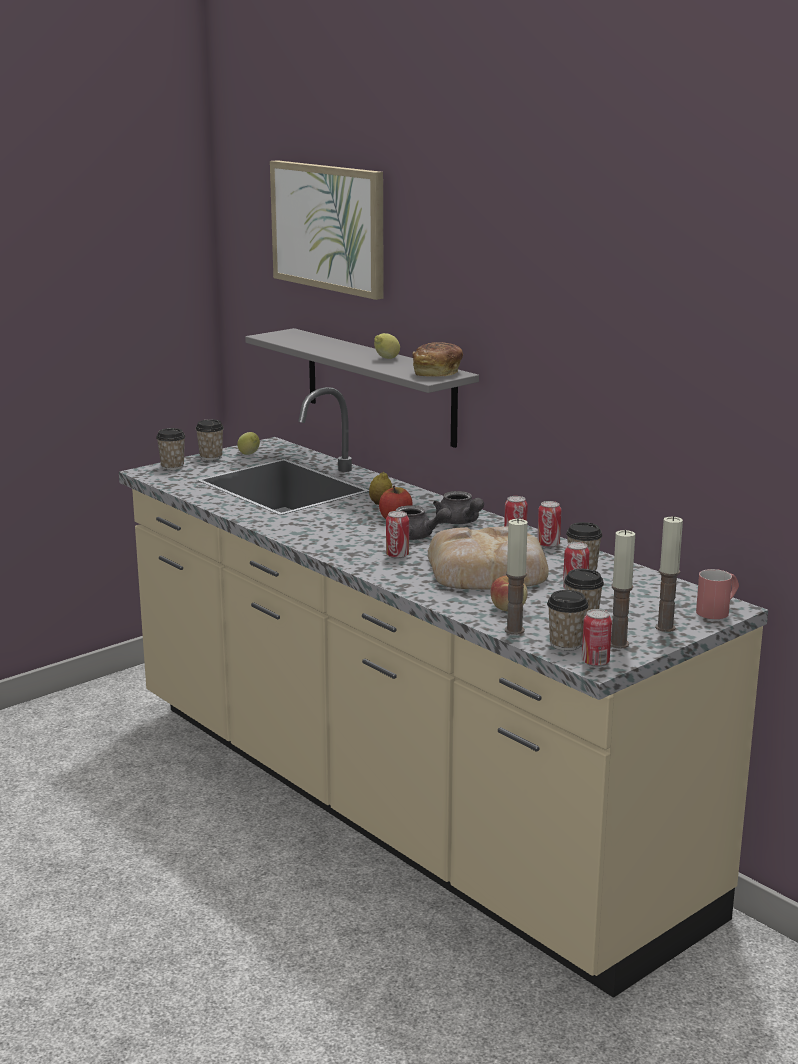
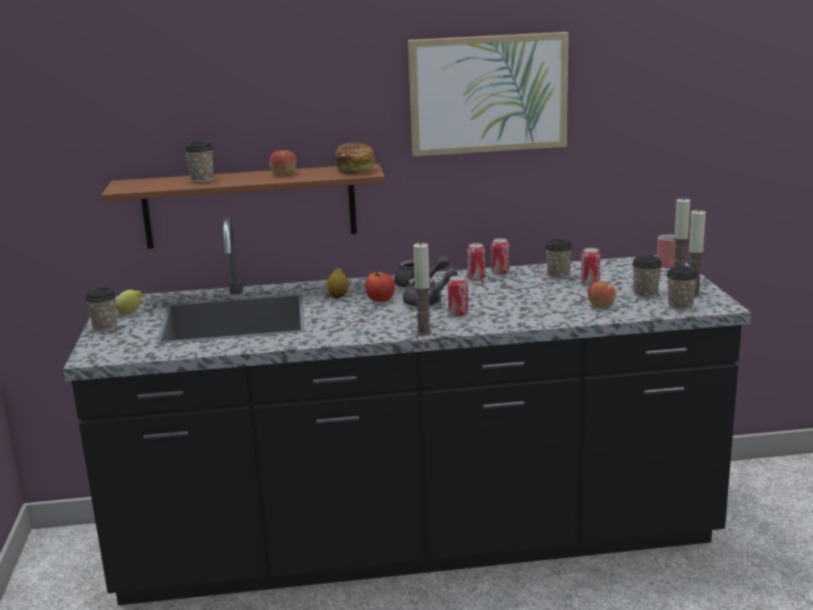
camera: 55 degrees left, 0 degrees up
(172, 466) = (99, 345): cup -> cup (202, 180)
(329, 227) = (158, 68): picture -> picture (488, 93)
(380, 386) = (250, 206): grey shelf -> brown shelf
(386, 359) = (283, 173): lemon -> apple
(399, 807) = (416, 542): beige counter -> black counter
(489, 571) = (527, 297): bread -> none
(514, 630) = (642, 313): candle -> candle (423, 332)
(595, 662) = (717, 305): can -> none

